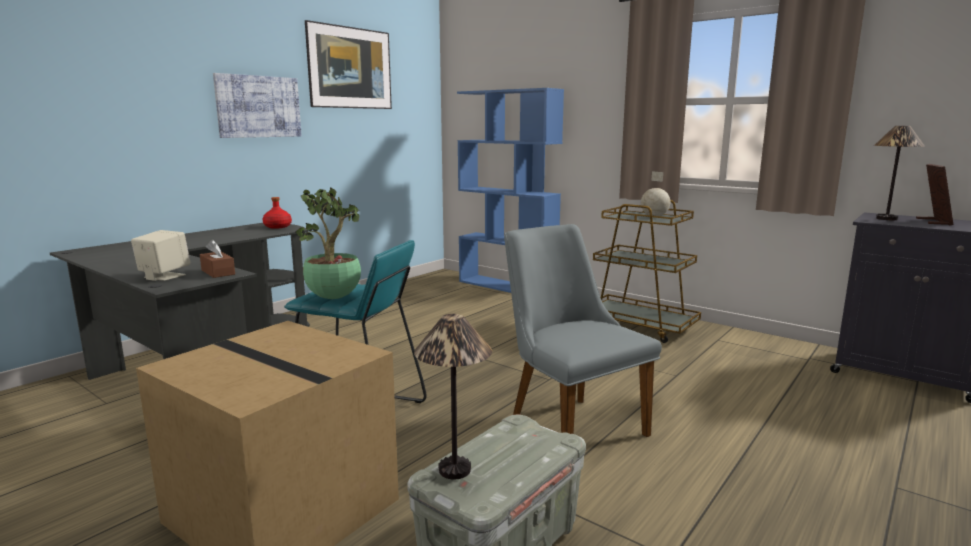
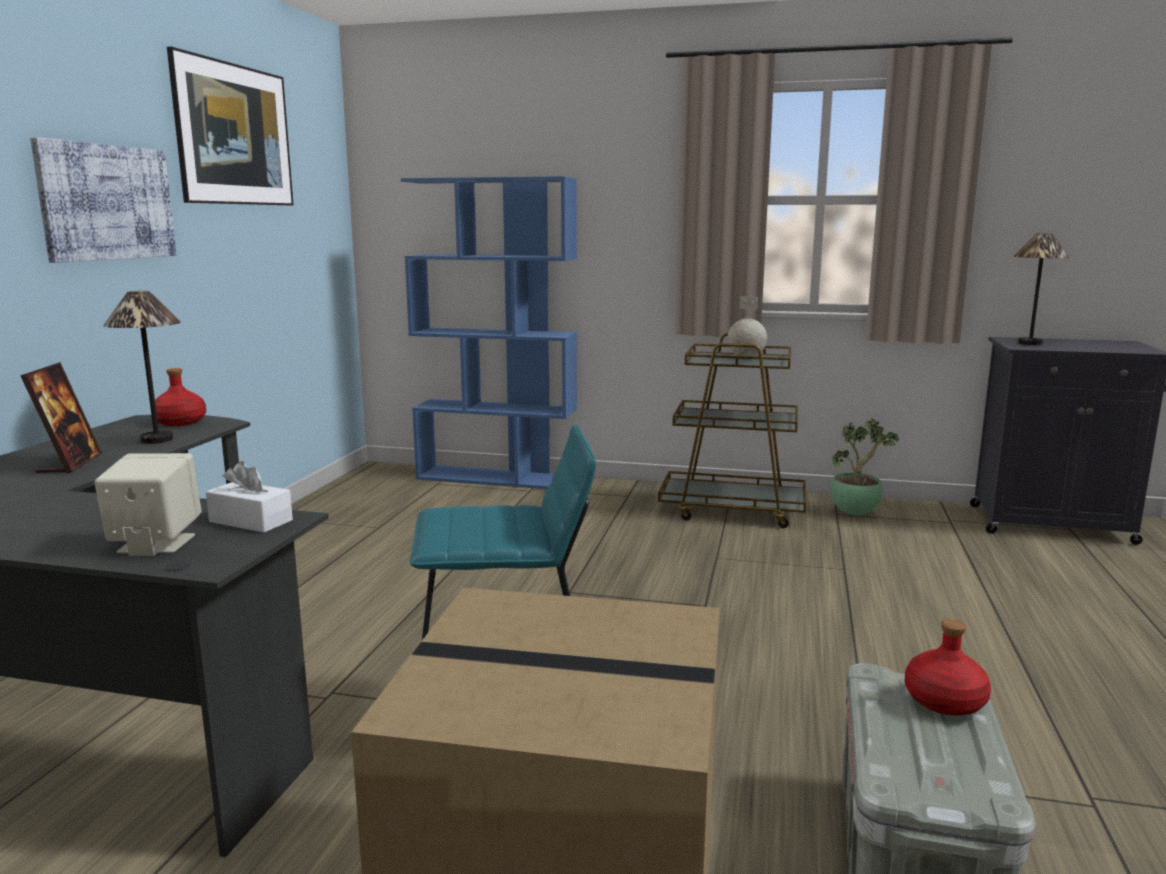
camera: 25 degrees left, 0 degrees up
(218, 272) = (251, 521): brown tissue box -> white tissue box
(335, 298) = (490, 535): potted plant -> potted plant (855, 513)
(455, 470) = (906, 765): table lamp -> table lamp (158, 440)
(537, 445) = (945, 701): none -> red bottle
(568, 423) = (798, 663): grey chair -> none
(933, 222) = (1077, 344): picture frame -> picture frame (69, 464)

